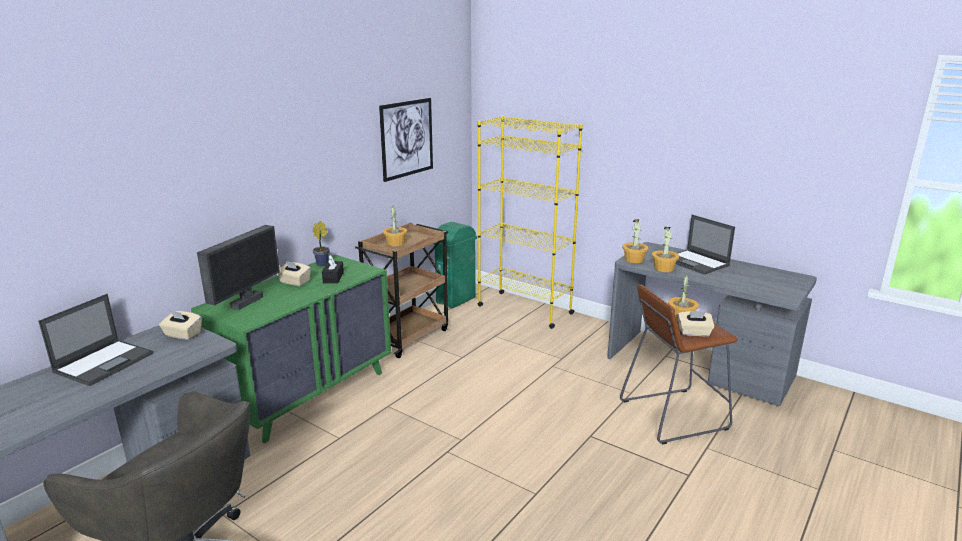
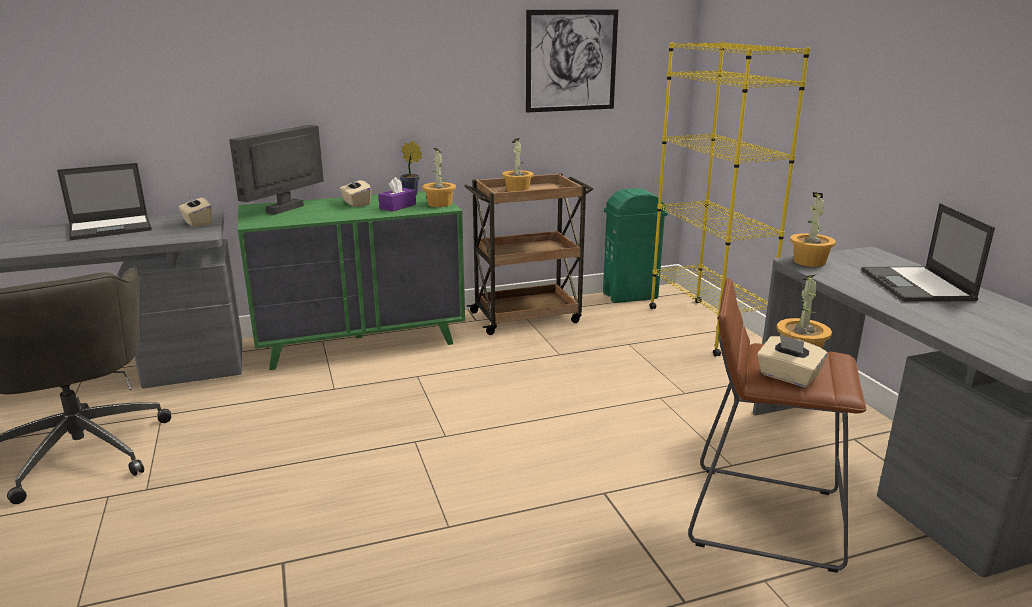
camera: 35 degrees right, 0 degrees up
(246, 302) = (286, 209): monitor -> monitor turned 150 degrees clockwise
(333, 277) = (398, 206): black tissue box -> purple tissue box
(664, 268) = (841, 280): potted plant -> potted plant (439, 204)

